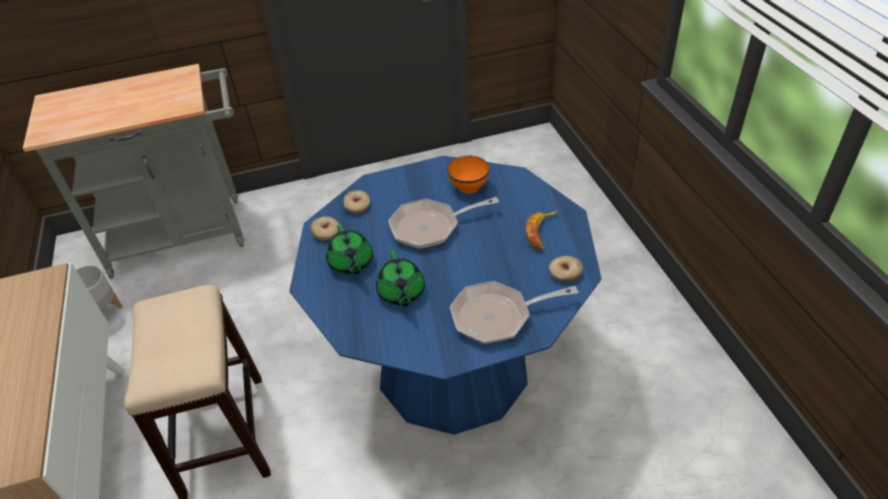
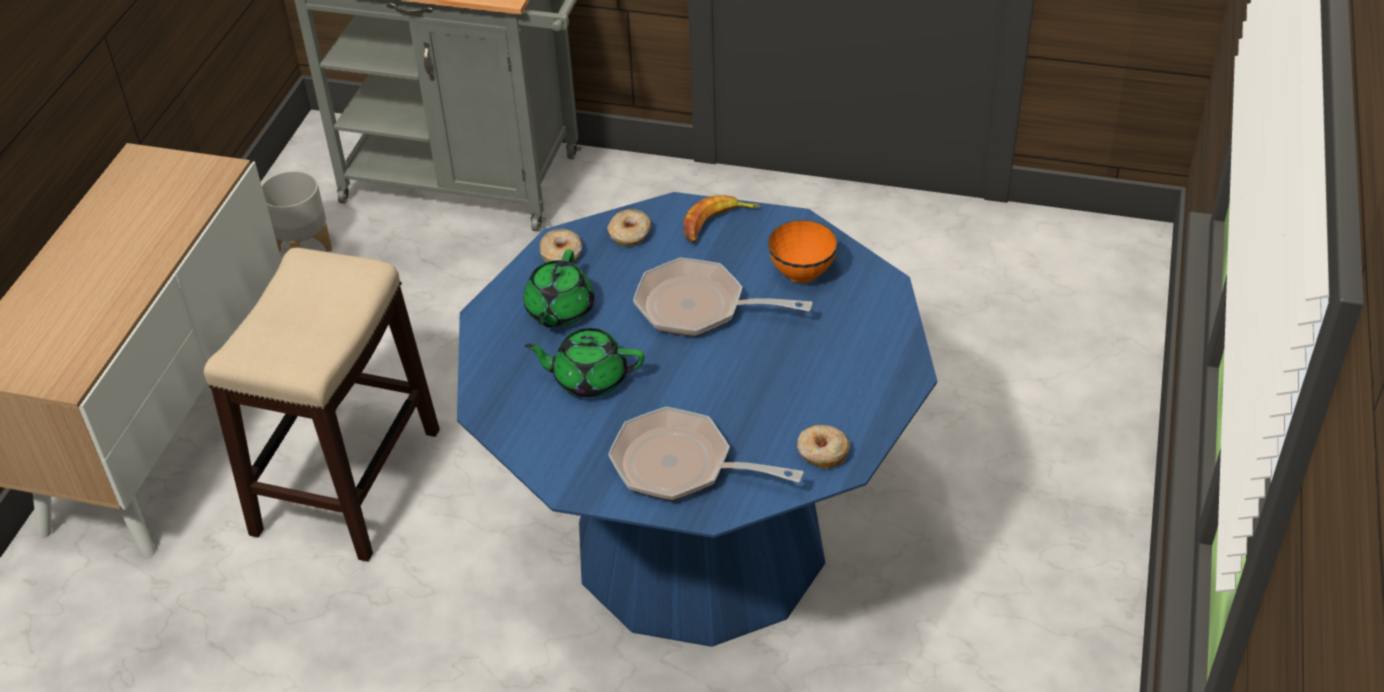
camera: 30 degrees right, 0 degrees up
(401, 293) = (589, 378): green teapot -> green teapot turned 75 degrees clockwise
(541, 233) = (842, 383): banana -> banana (716, 224)

